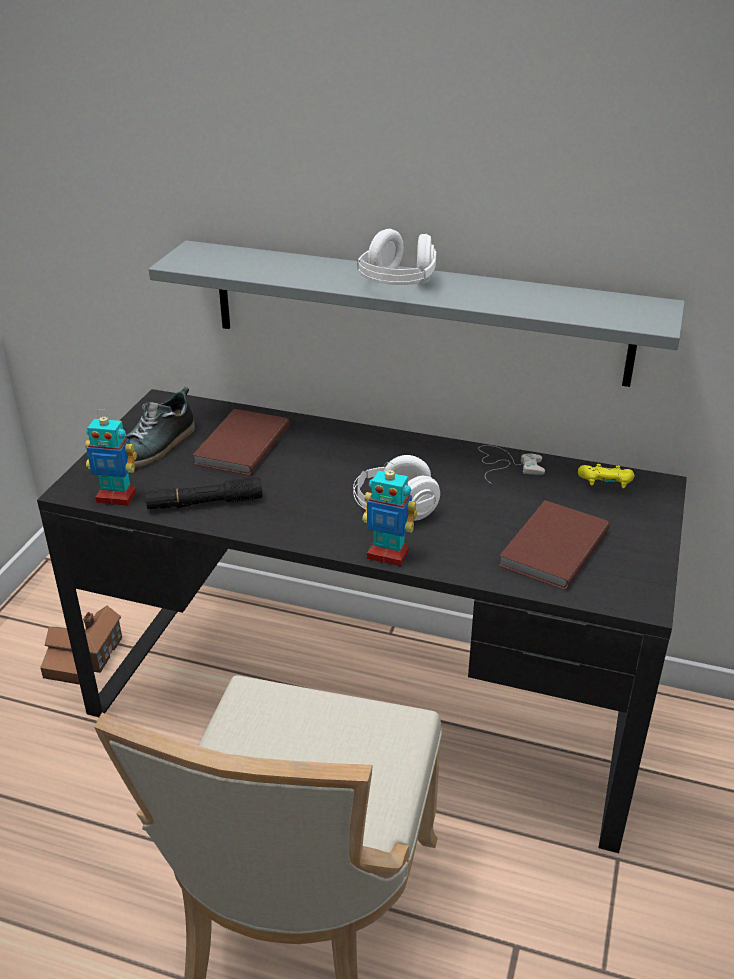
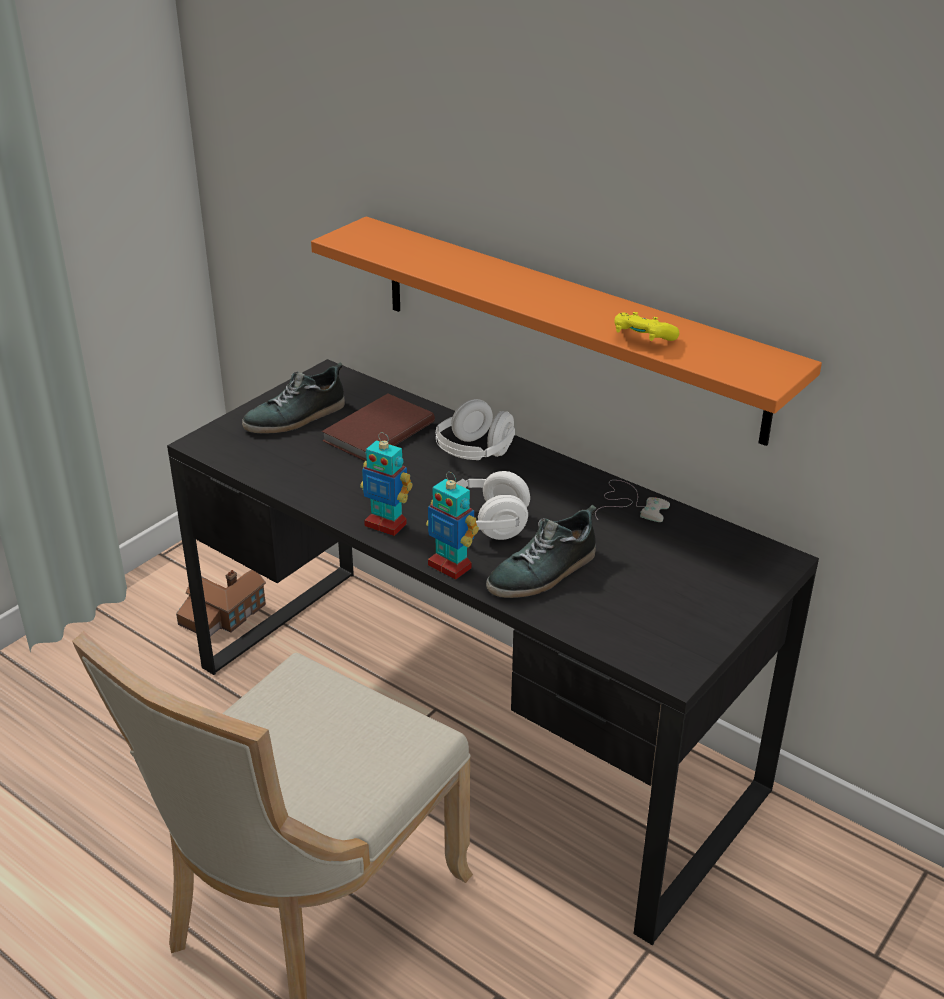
camera: 20 degrees right, 0 degrees up
(116, 497) = (236, 457): toy robot -> toy robot (386, 524)
(204, 503) = (310, 480): black flashlight -> none
(398, 285) = (532, 296): white headphones -> white headphones (474, 453)
(417, 312) = (566, 326): grey shelf -> orange shelf
(474, 541) = (543, 572): none -> shoe
(551, 548) = (616, 597): brown book -> none
(605, 485) = (720, 547): yellow game controller -> yellow game controller (642, 339)

